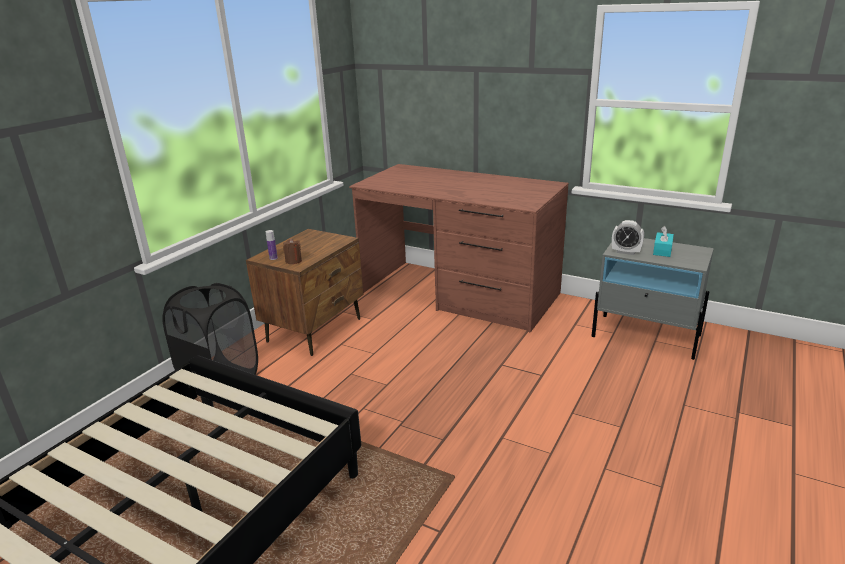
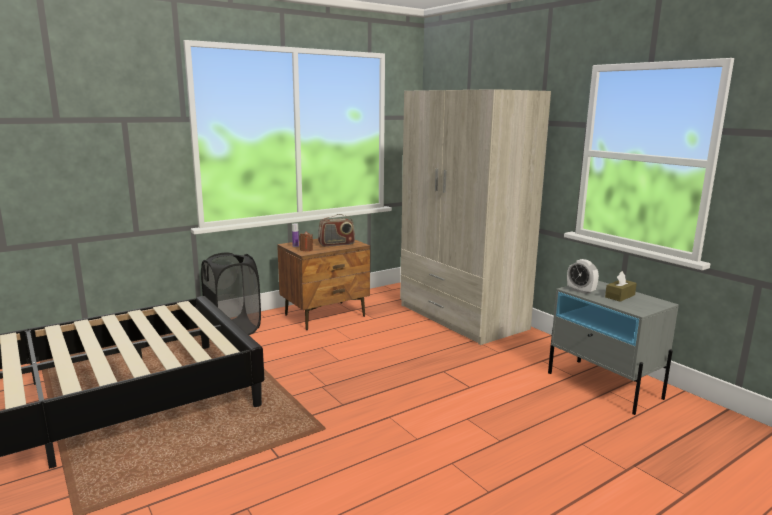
camera: 25 degrees right, 10 degrees down
(319, 244) = (336, 244): none -> radio
(459, 293) = (461, 317): brown desk -> beige wardrobe
(662, 250) = (620, 296): turquoise tissue box -> brown tissue box

